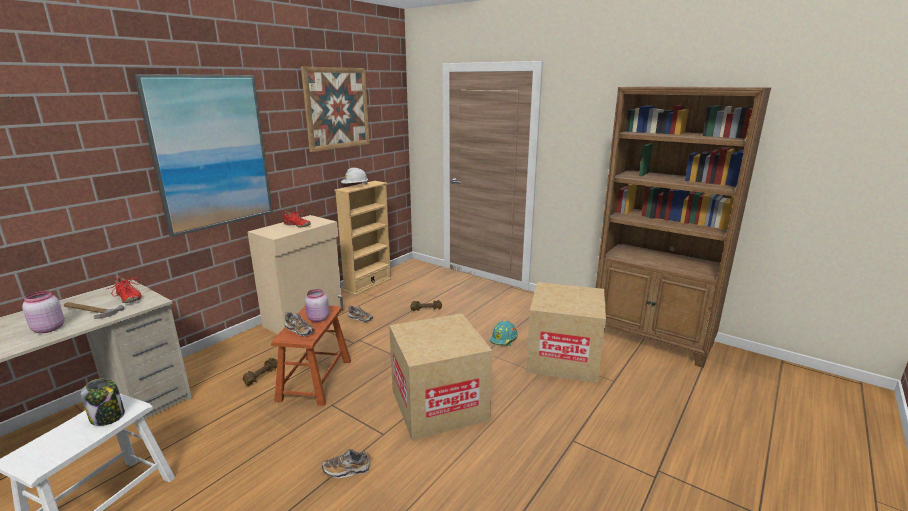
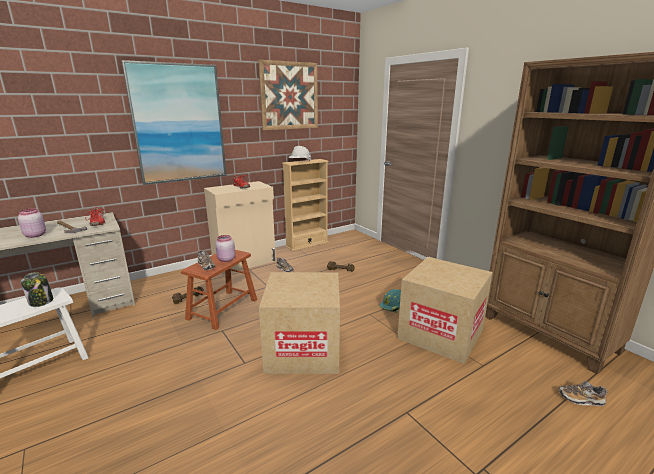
camera: 20 degrees right, 0 degrees up
(346, 470) = (199, 384): shoe -> shoe (581, 399)

